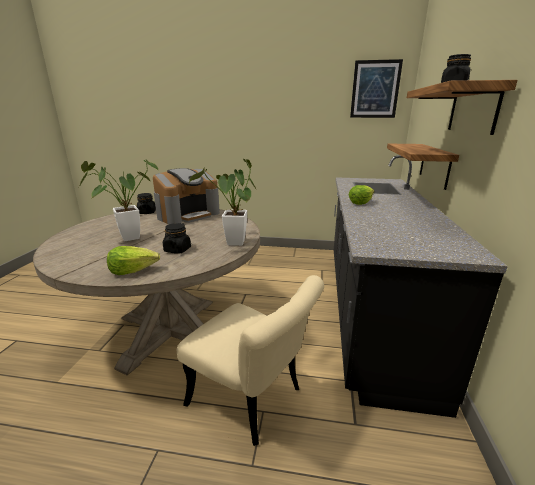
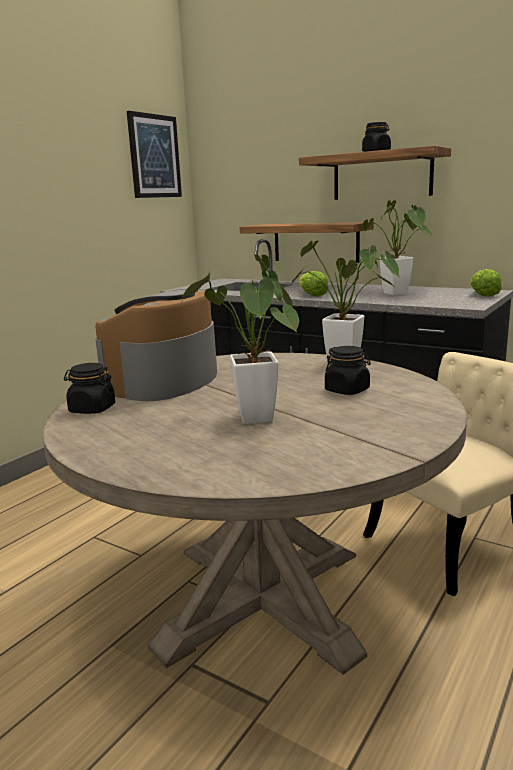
camera: 65 degrees left, 5 degrees down
(133, 270) = (416, 412): lettuce -> lettuce (483, 294)
(188, 215) = (164, 382): coffee machine -> coffee machine turned 135 degrees counterclockwise
(399, 223) = (398, 294): none -> potted plant

